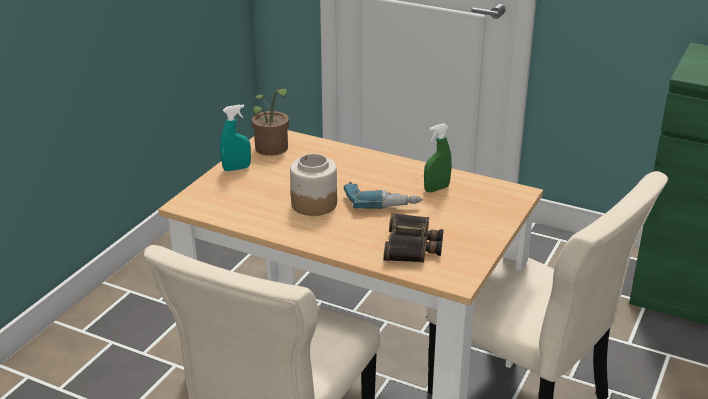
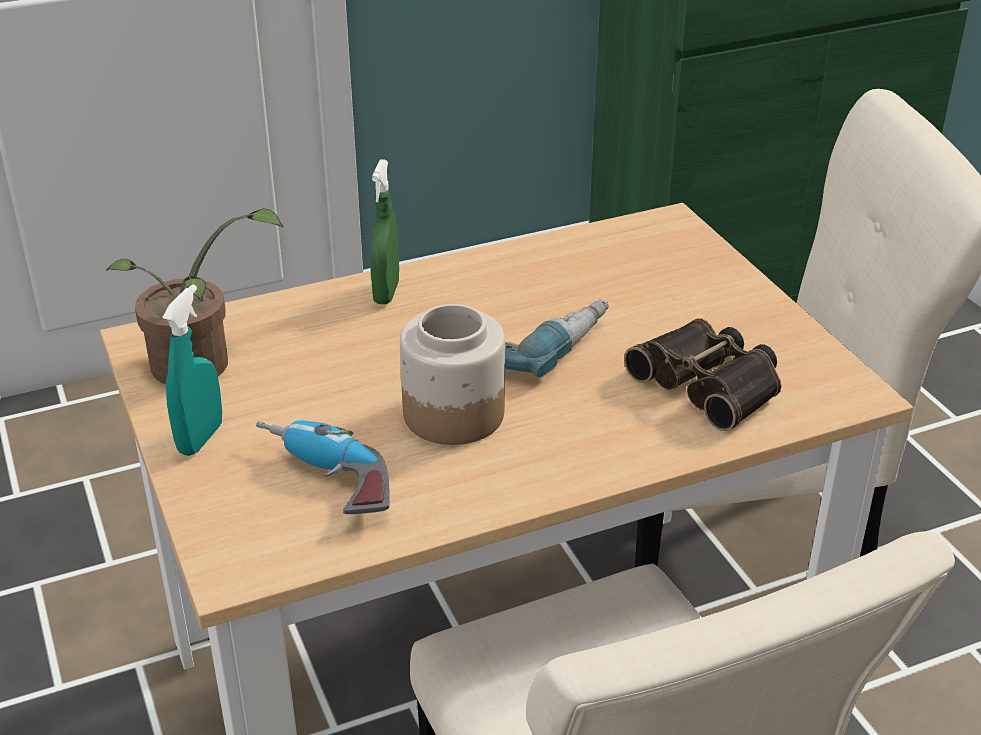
camera: 50 degrees left, 5 degrees up
(245, 198) = (324, 481): none -> power drill
(436, 189) = (567, 279): green spray bottle -> green spray bottle (386, 293)

